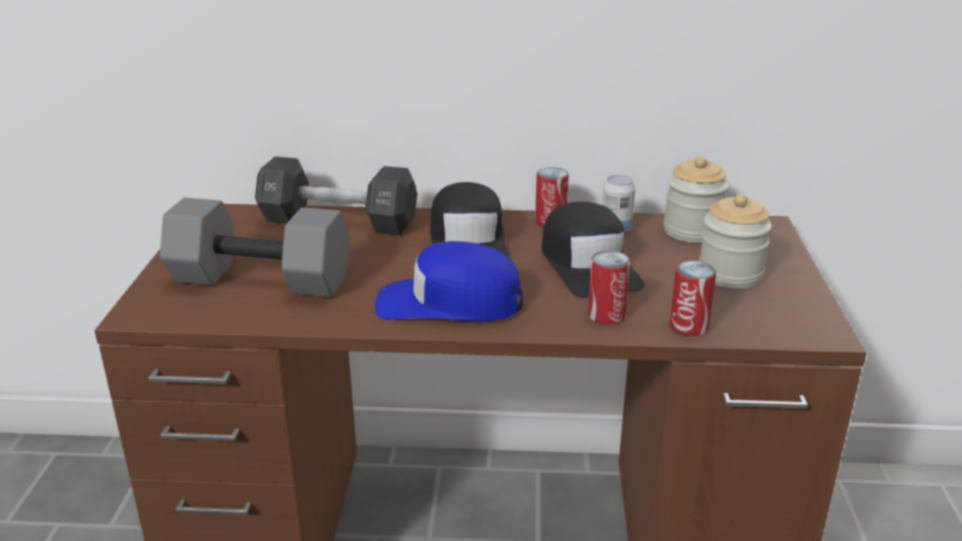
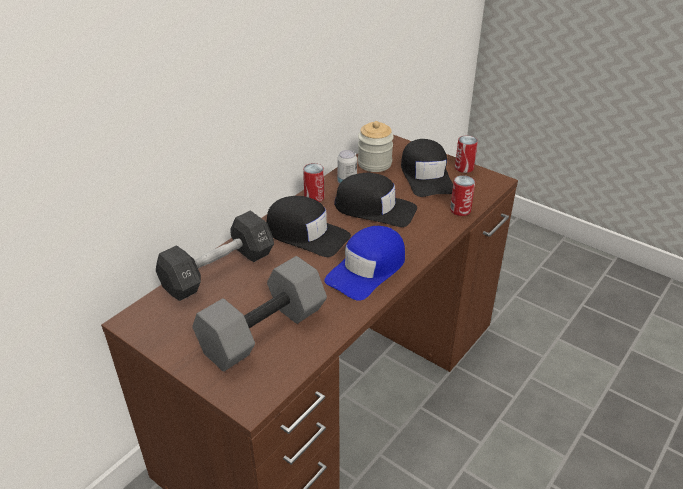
camera: 55 degrees left, 10 degrees up
(606, 315) = (429, 227): can -> can (464, 168)
(730, 274) = (426, 176): jar -> black cap

